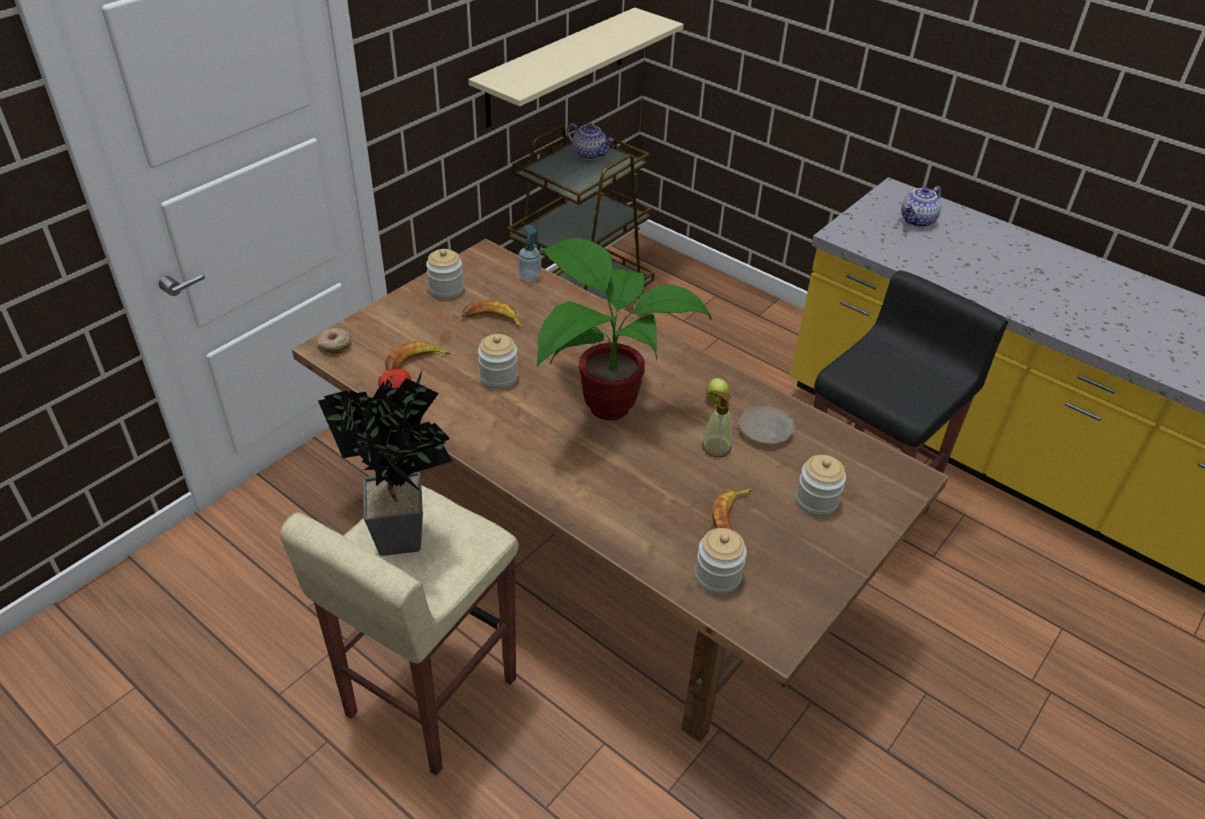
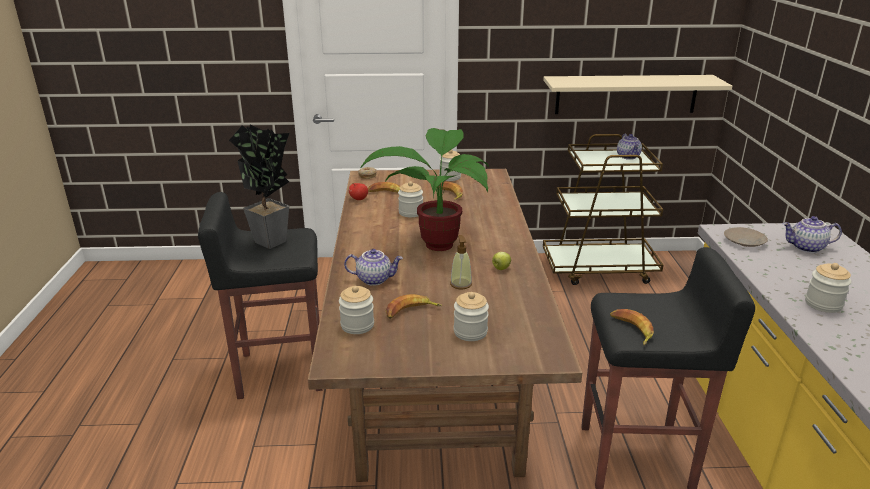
camera: 50 degrees right, 15 degrees down
(428, 697) = (279, 371): beige stool -> black stool
(529, 276) = (499, 188): soap dispenser -> none
(629, 504) = (374, 279): none -> teapot
(766, 430) = (503, 293): beige plate -> beige plate (744, 242)
(903, 399) = (631, 329): none -> banana
(1008, 284) = (823, 304): none -> jar

